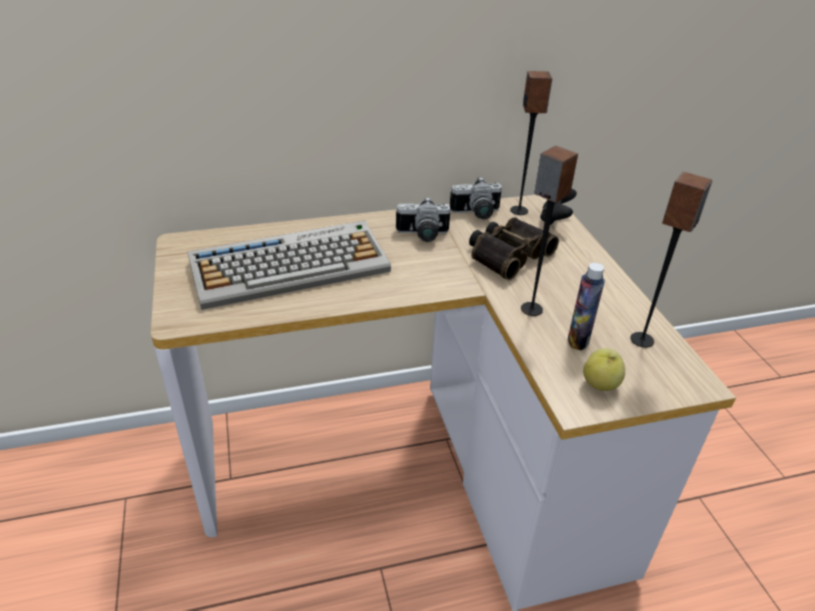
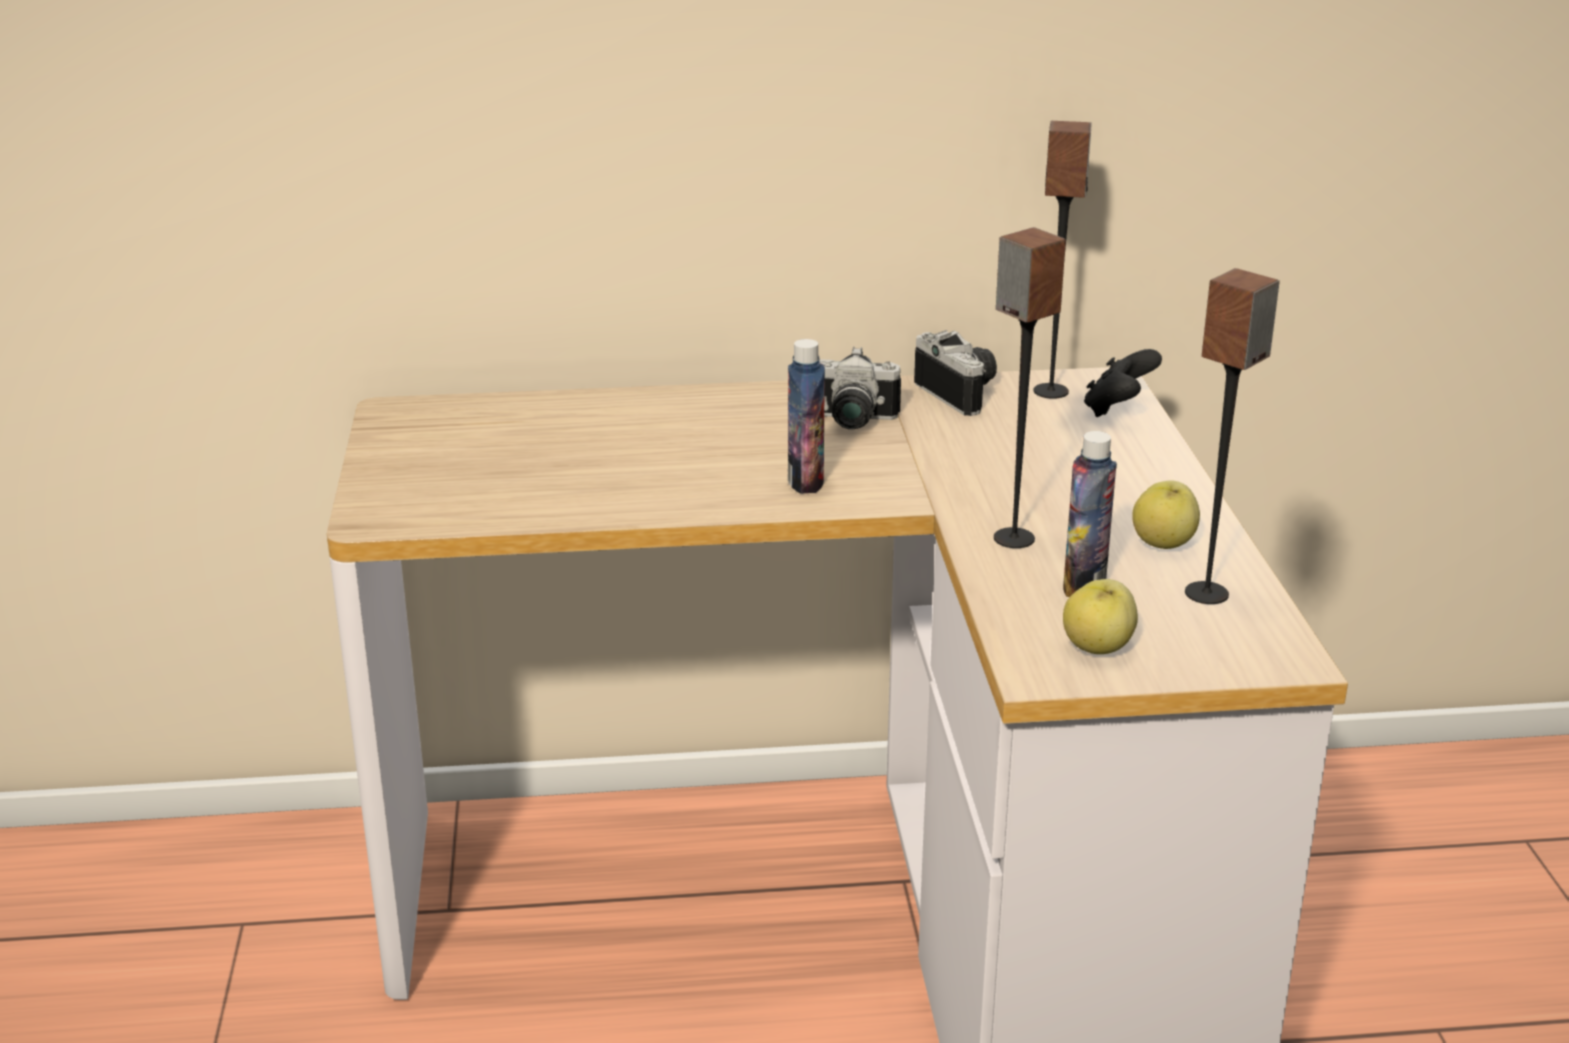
camera: 10 degrees right, 10 degrees down
(291, 265) = (588, 453): keyboard -> none
(412, 277) = (805, 481): none -> bottle
(476, 214) = (963, 393): camera -> camera turned 120 degrees counterclockwise
(507, 254) = (1001, 457): binoculars -> none
(608, 306) = (1164, 543): none -> apple

